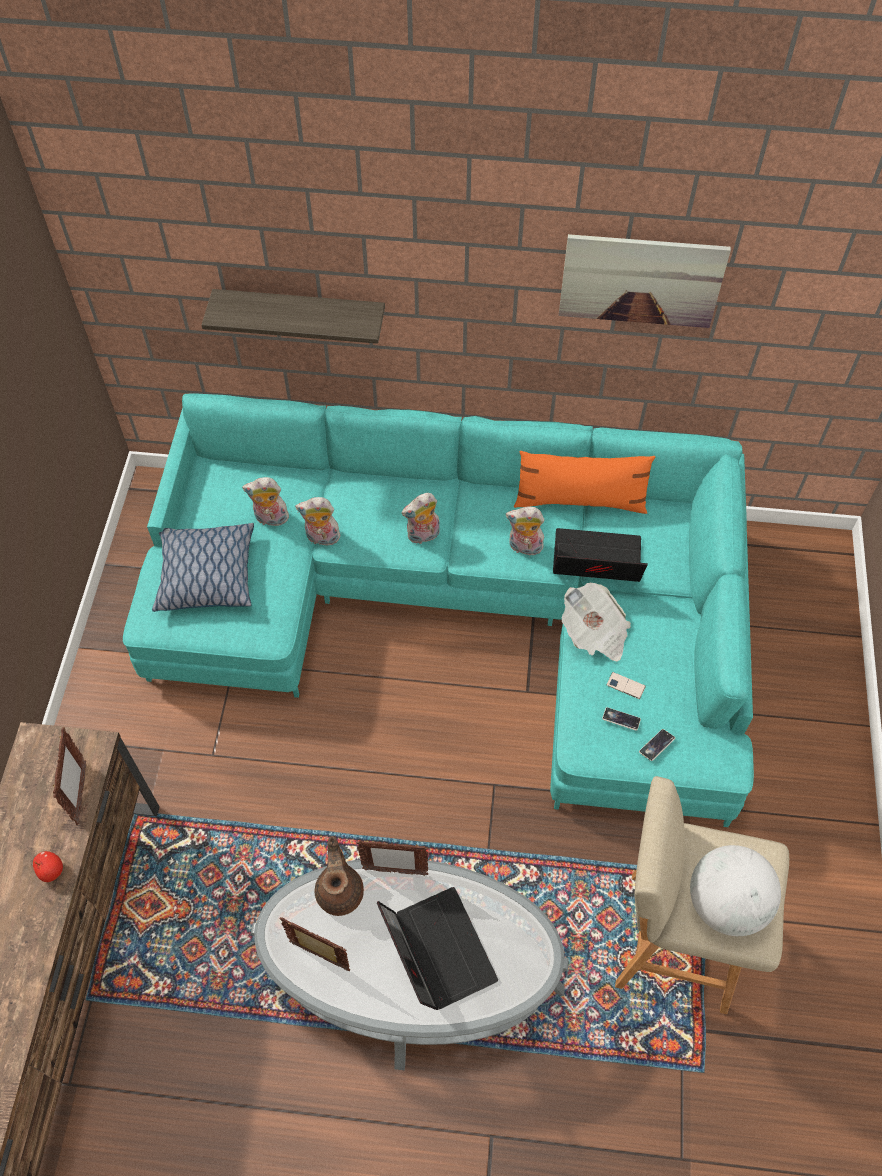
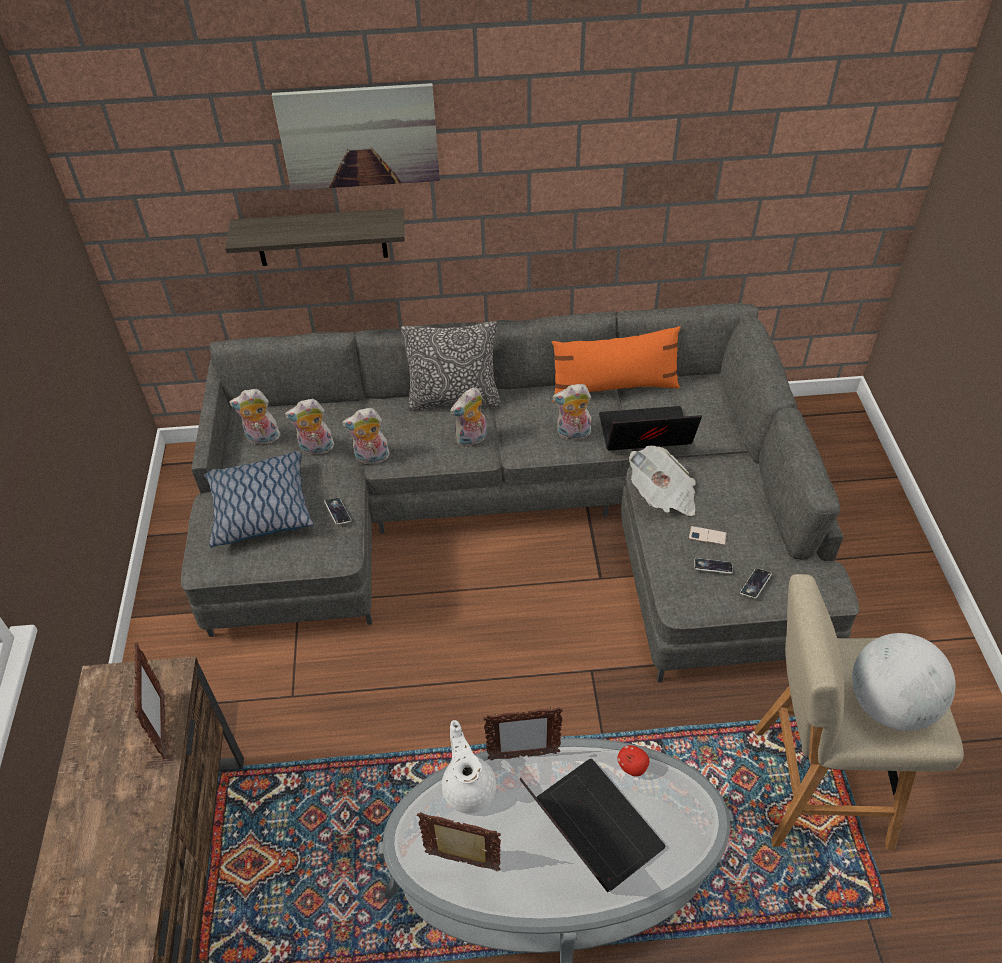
camera: 10 degrees left, 10 degrees down
(51, 871) = (141, 815): apple -> apple (632, 766)
(221, 498) = (262, 439): none -> plush toy
(278, 593) = (338, 512): none -> phone
(340, 890) = (469, 787): brown teapot -> white teapot
(416, 486) = (454, 399): none -> pillow
(464, 607) = (518, 514): turquoise sofa -> grey sofa
(641, 280) = (647, 143): picture -> picture (359, 137)

